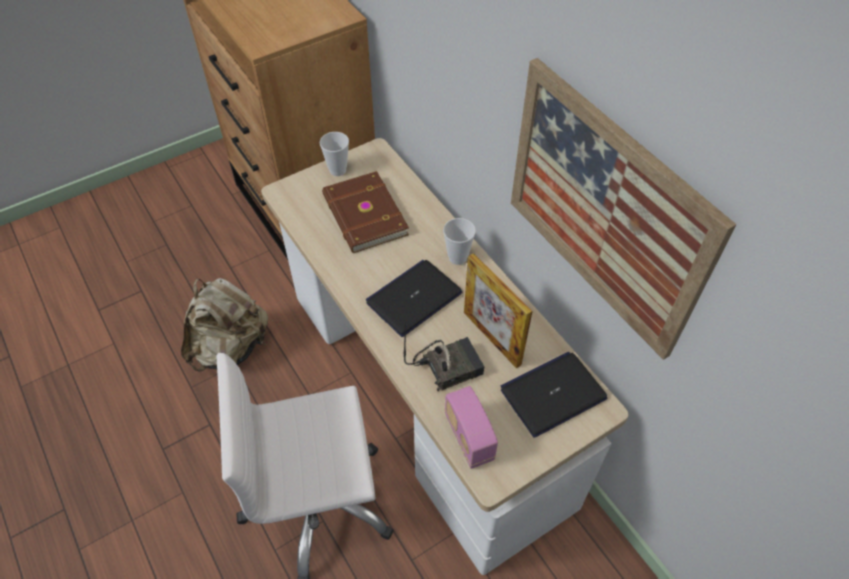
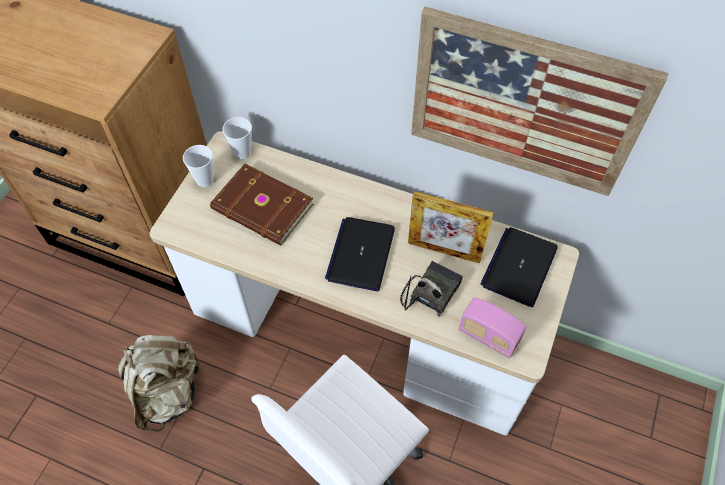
camera: 35 degrees left, 5 degrees up
(457, 257) = (367, 201): cup -> cup (242, 152)

